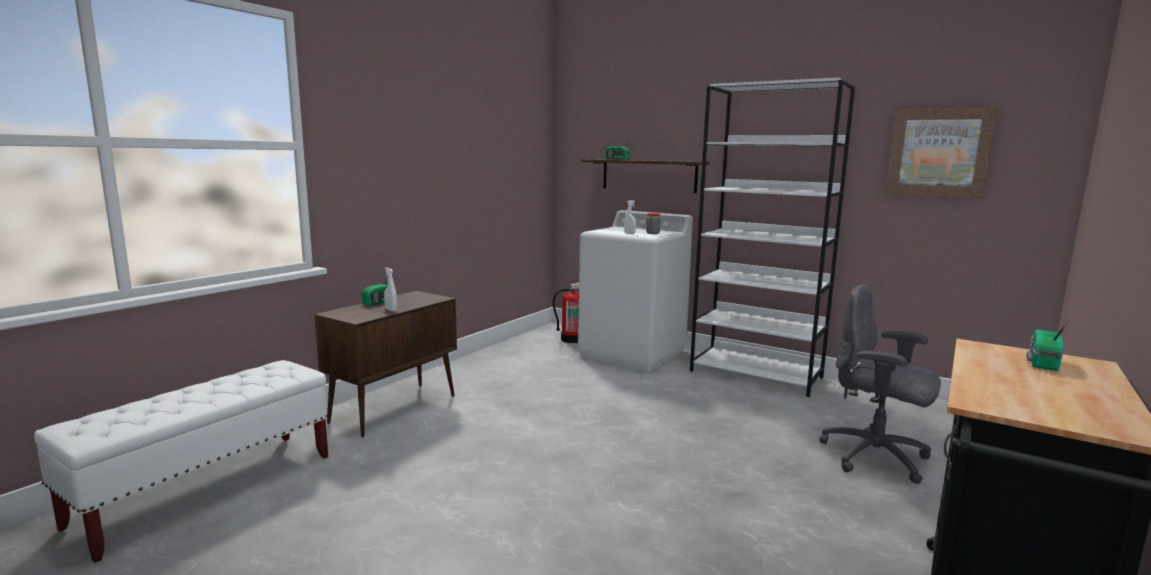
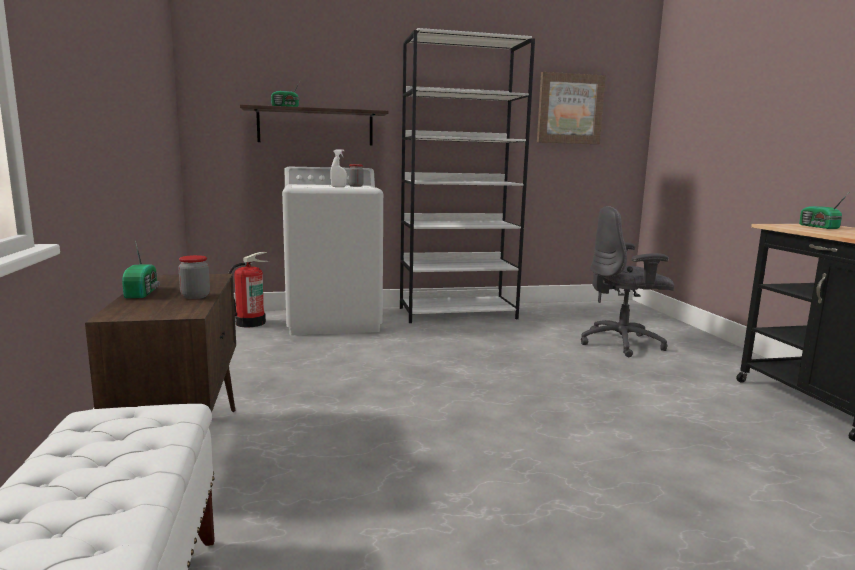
camera: 45 degrees left, 0 degrees up
(391, 310) = (195, 296): white spray bottle -> jar

